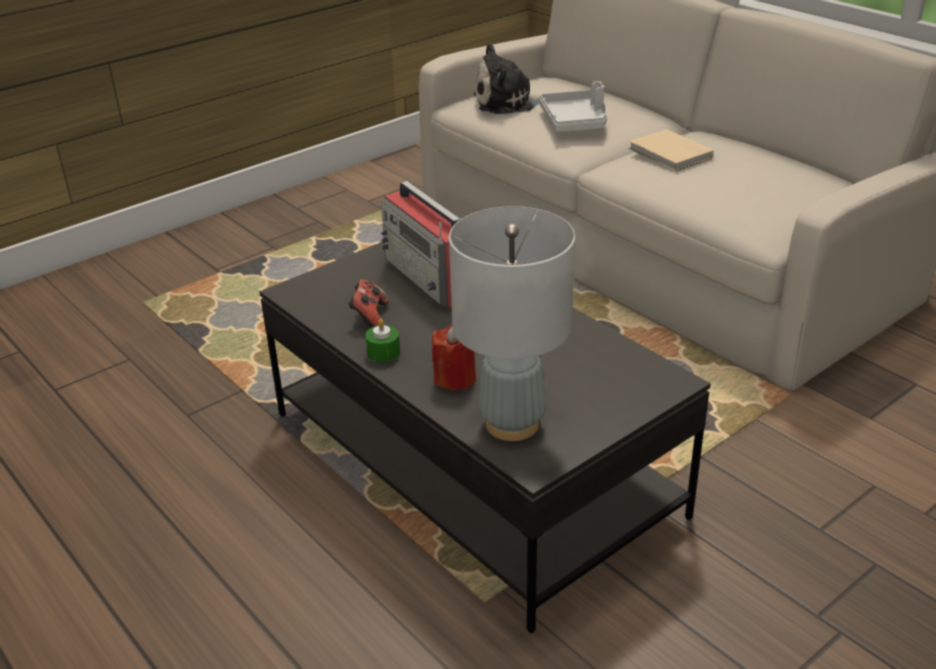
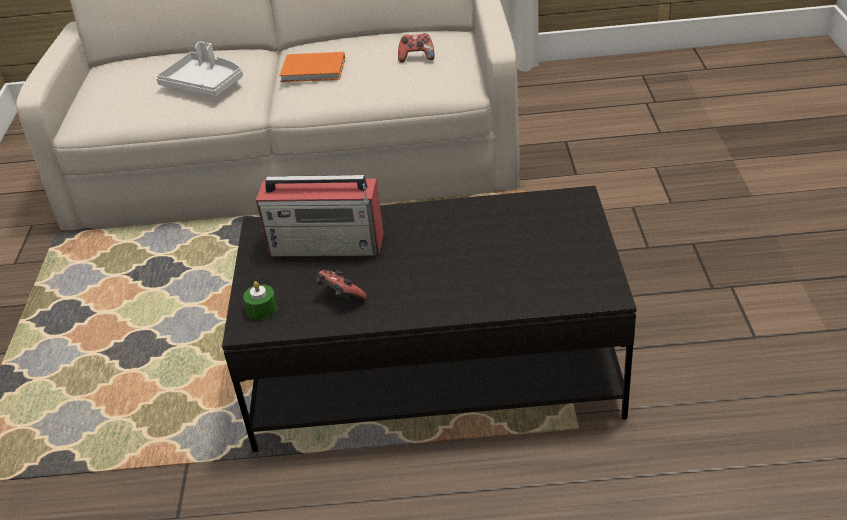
camera: 50 degrees left, 5 degrees up
(383, 352) = (399, 310): green candle -> green candle (262, 309)
(455, 378) = (473, 288): red candle -> none
(508, 103) = (120, 98): plush toy -> none
(511, 423) = (554, 284): grey table lamp -> none
(670, 154) = (314, 70): beige book -> orange book
(772, 189) = (416, 57): none -> game controller

